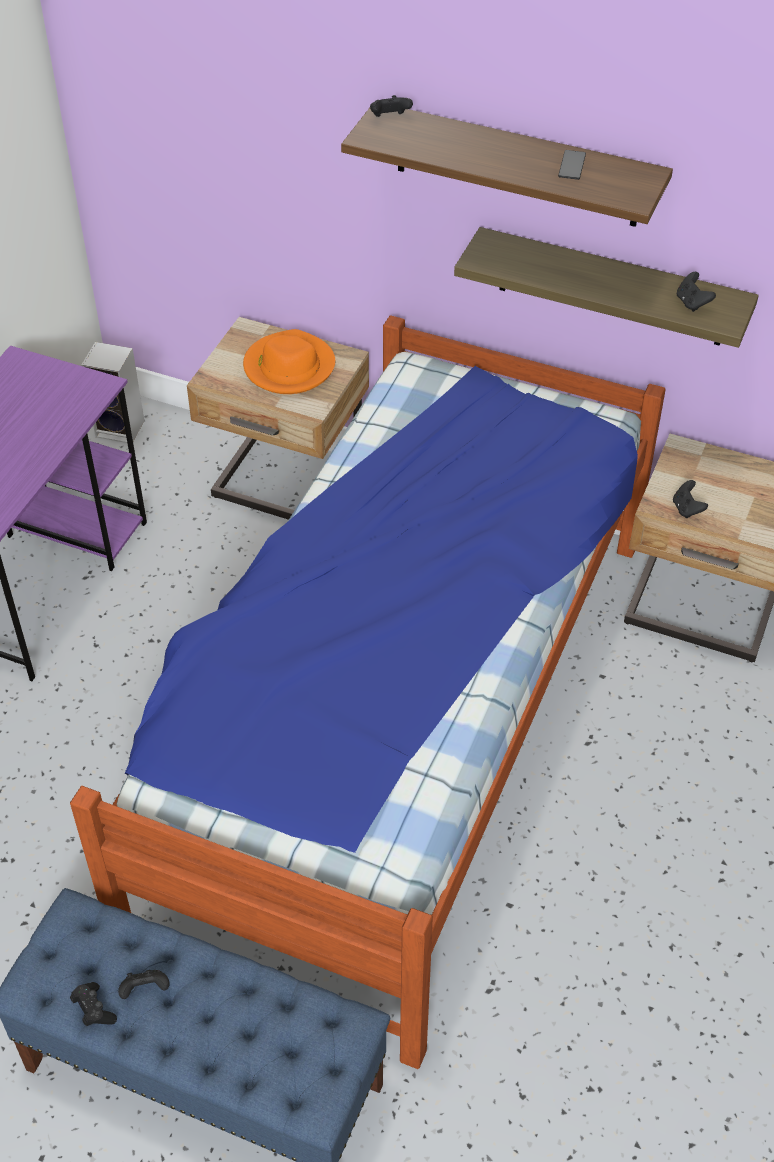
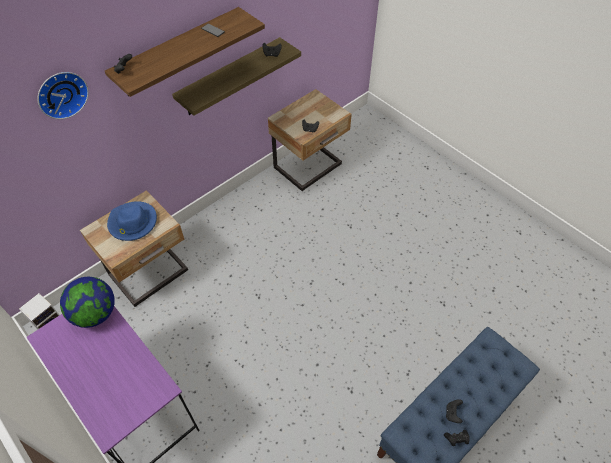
camera: 65 degrees left, 5 degrees up
(79, 394) = (95, 313): none -> globe
(289, 367) = (132, 223): orange hat -> blue hat
(296, 88) = (61, 93): none -> wall clock
(397, 725) = (309, 285): bed -> none

